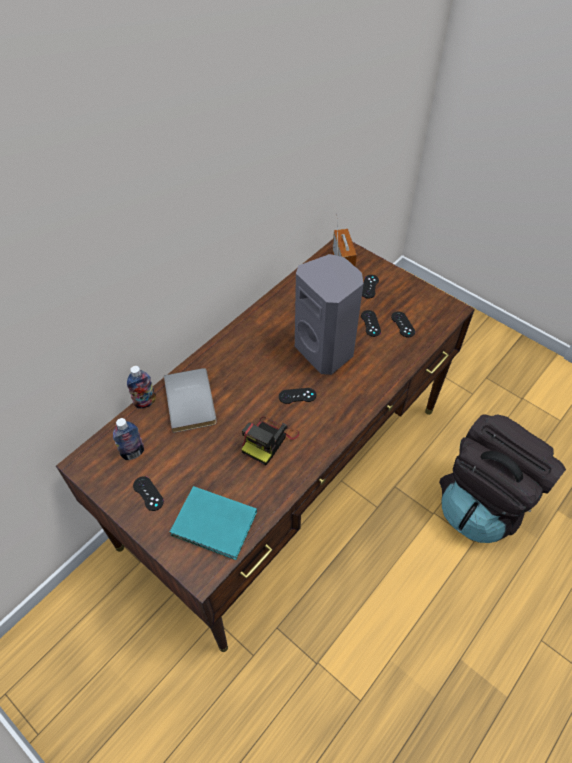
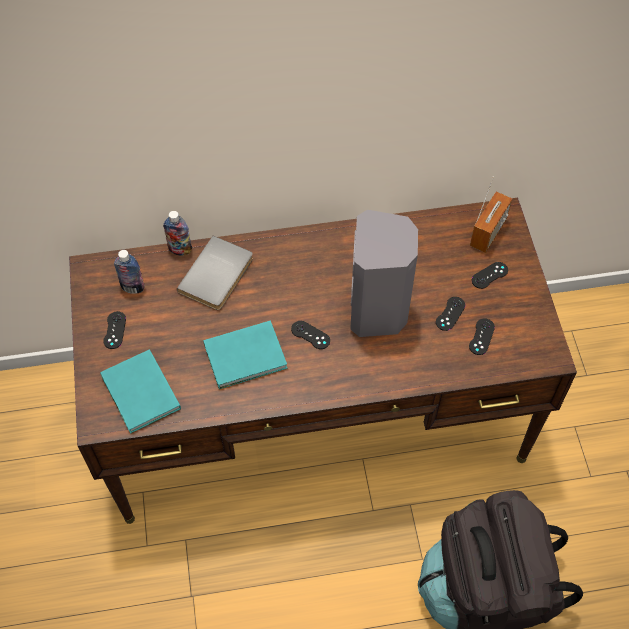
camera: 40 degrees right, 5 degrees up
(269, 440) = (247, 356): camera -> turquoise book

